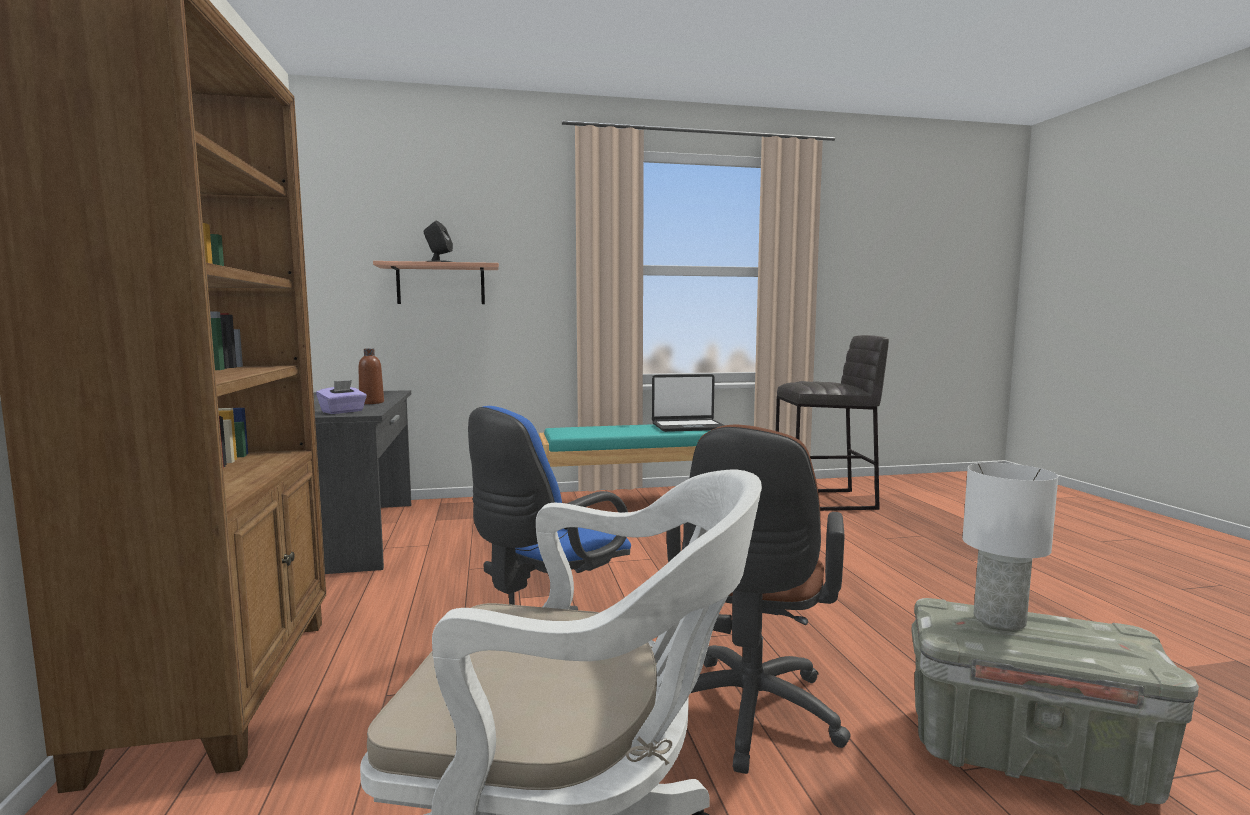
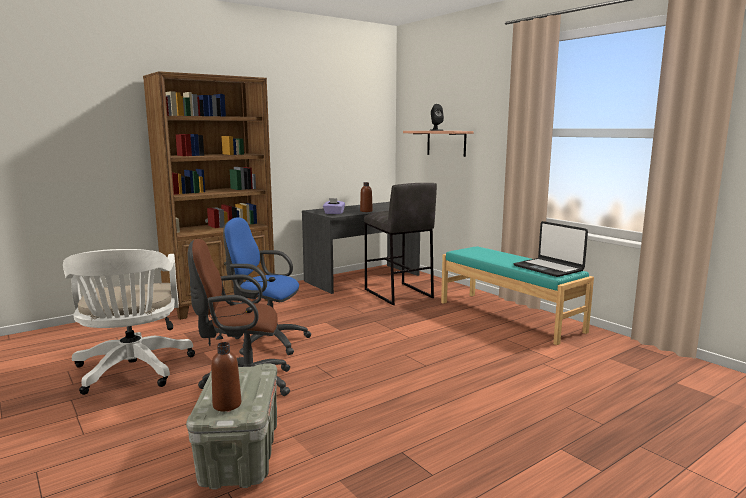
camera: 65 degrees right, 5 degrees up
(825, 500) = (641, 375): grey stool -> grey stool (398, 294)
(999, 620) = (247, 379): white table lamp -> none
(1110, 644) = (227, 405): none -> brown bottle

